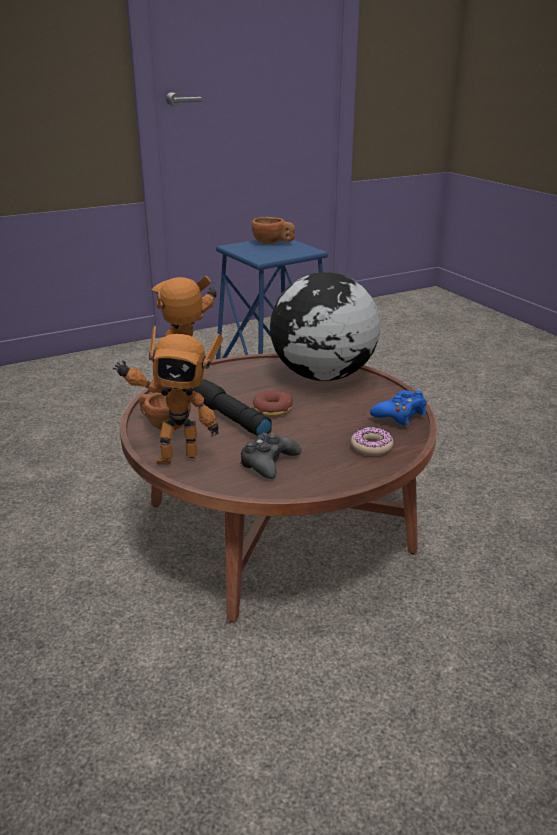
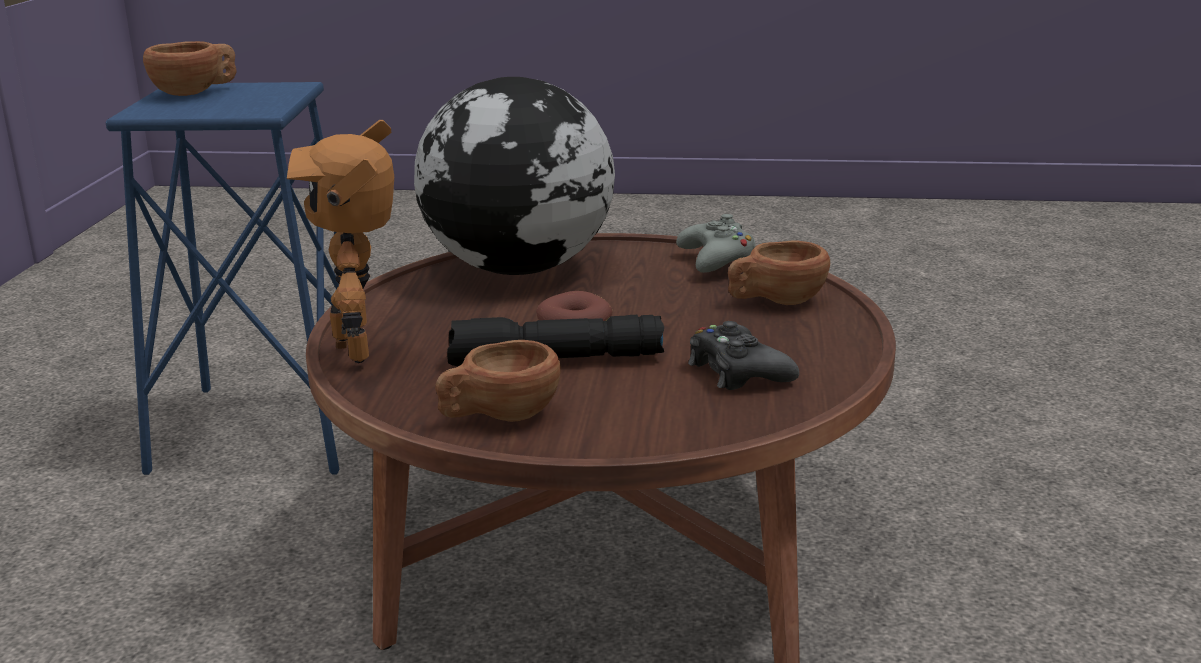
camera: 55 degrees left, 5 degrees down
(175, 456) = (637, 428): toy robot -> none
(371, 447) = (776, 301): donut -> brown cup
(400, 414) = (717, 260): blue game controller -> grey game controller

